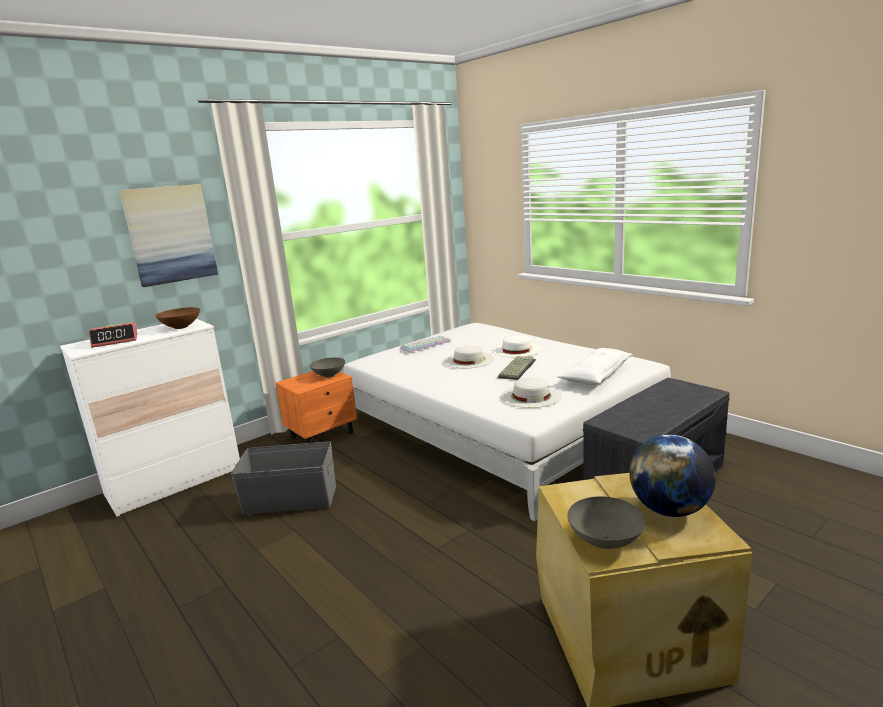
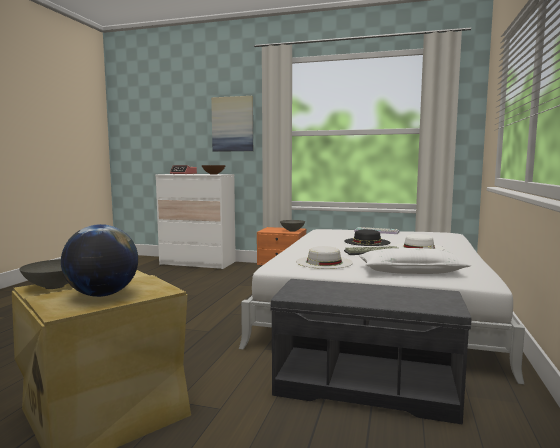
camera: 55 degrees right, 10 degrees down
(290, 499) = (203, 285): grey storage box -> none
(469, 360) = (367, 242): white hat -> black hat

